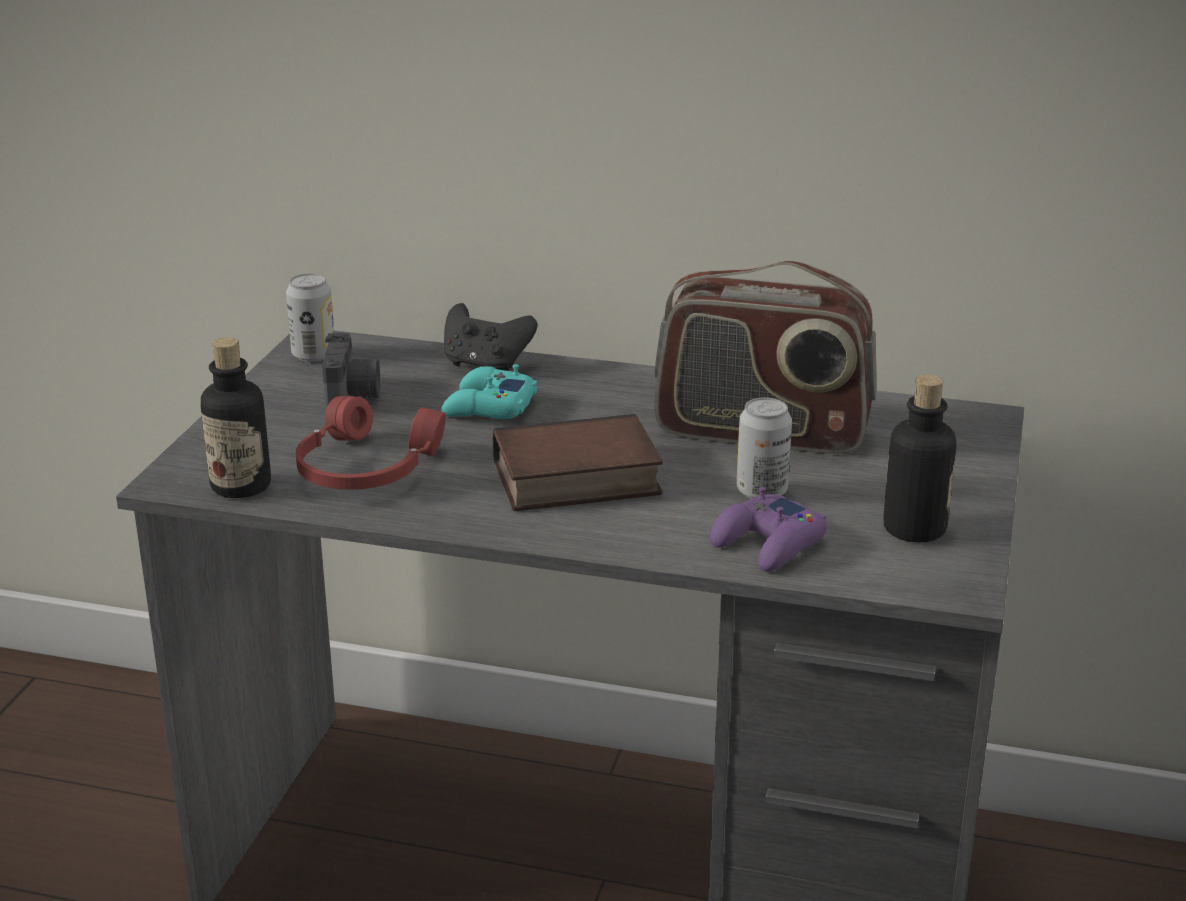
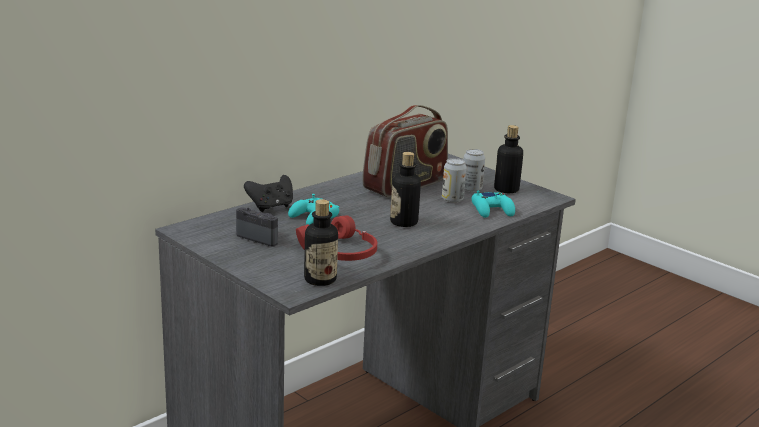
camera: 60 degrees left, 5 degrees down
(313, 355) = (199, 233): can -> can (471, 189)
(575, 480) = (404, 222): book -> bottle
(768, 544) = (492, 210): purple game controller -> turquoise game controller

